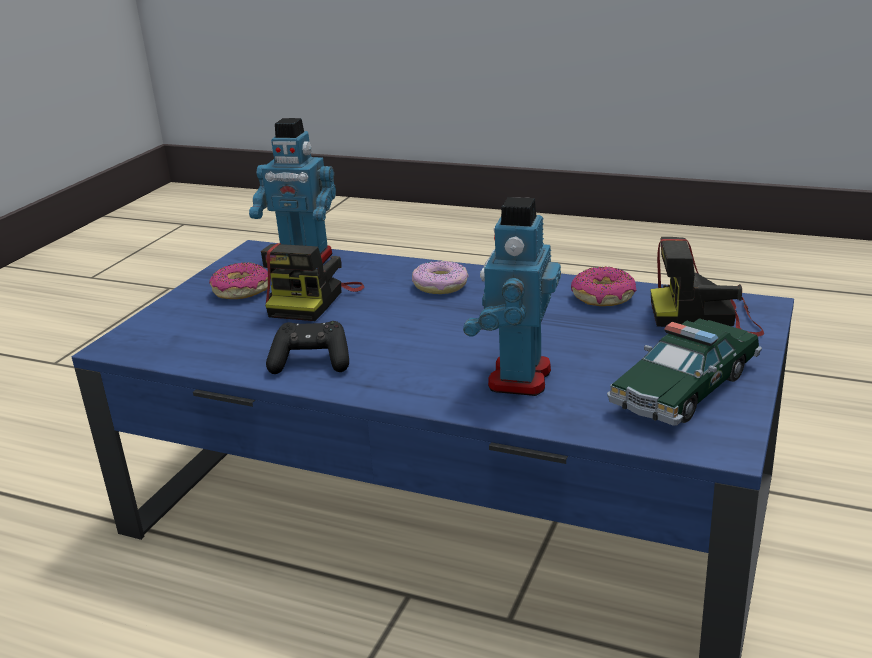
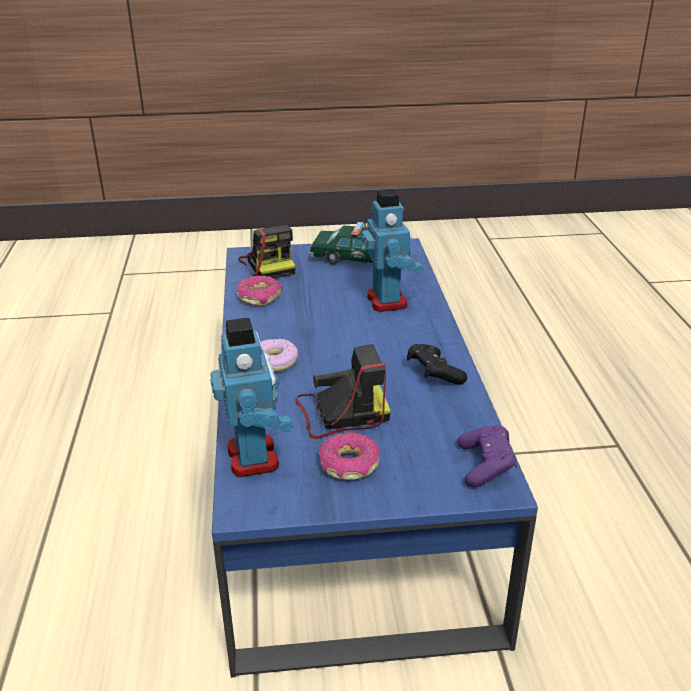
camera: 120 degrees left, 5 degrees up
(146, 347) = (485, 466): none -> purple game controller
(517, 378) = (388, 301): toy robot -> toy robot turned 90 degrees counterclockwise

